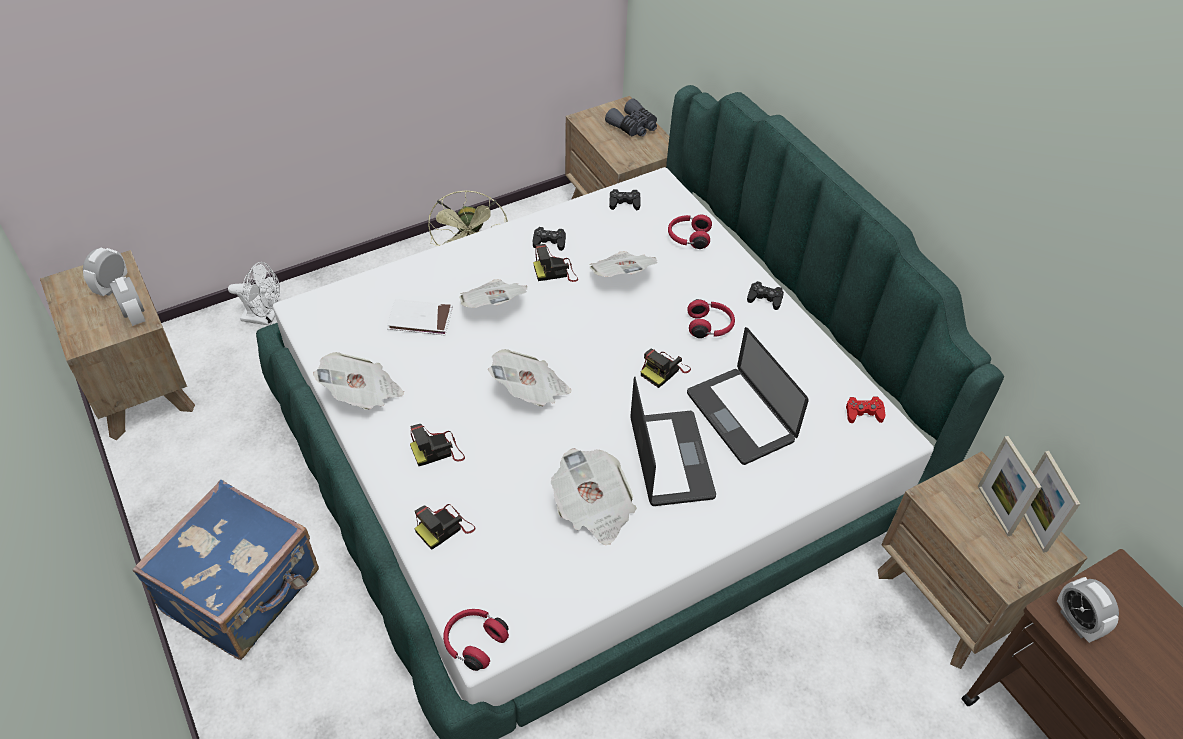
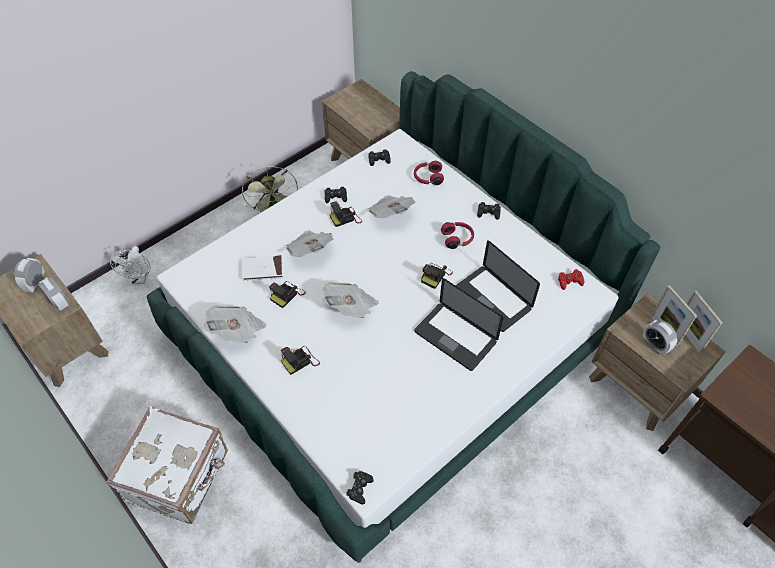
camera: 10 degrees left, 5 degrees up
(244, 592) = (180, 476): blue suitcase -> white suitcase
(264, 318) = (140, 279): white fan -> white fan turned 90 degrees clockwise
(444, 528) = (319, 414): camera -> camera (287, 295)
(474, 642) = (360, 488): red headphones -> black game controller
(593, 509) = (413, 381): newspaper -> none
(633, 126) = (370, 101): grey binoculars -> none
(671, 459) = (455, 337): laptop -> laptop turned 150 degrees clockwise
(1076, 622) = (733, 398): alarm clock -> alarm clock (654, 345)

